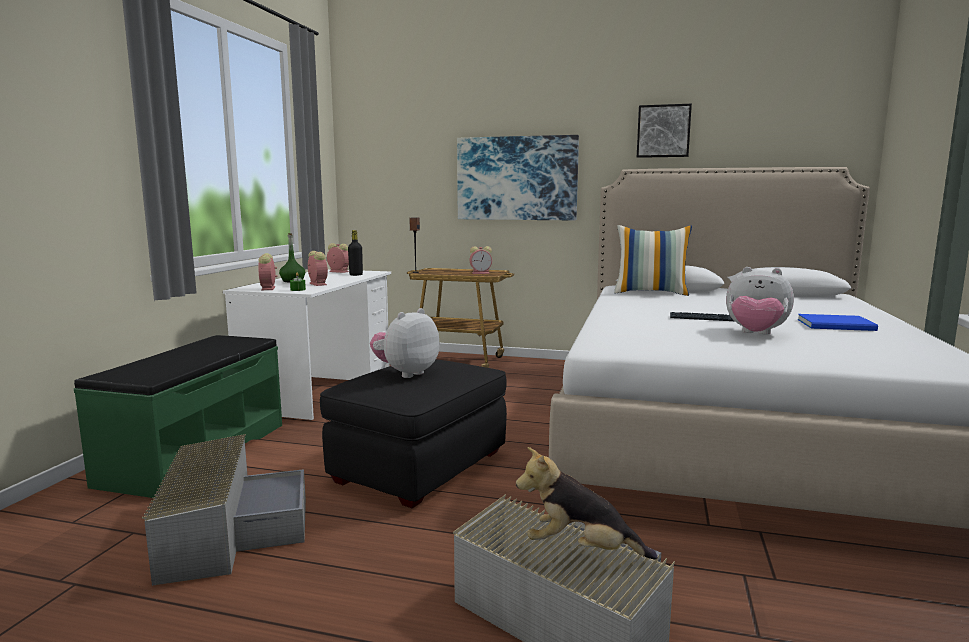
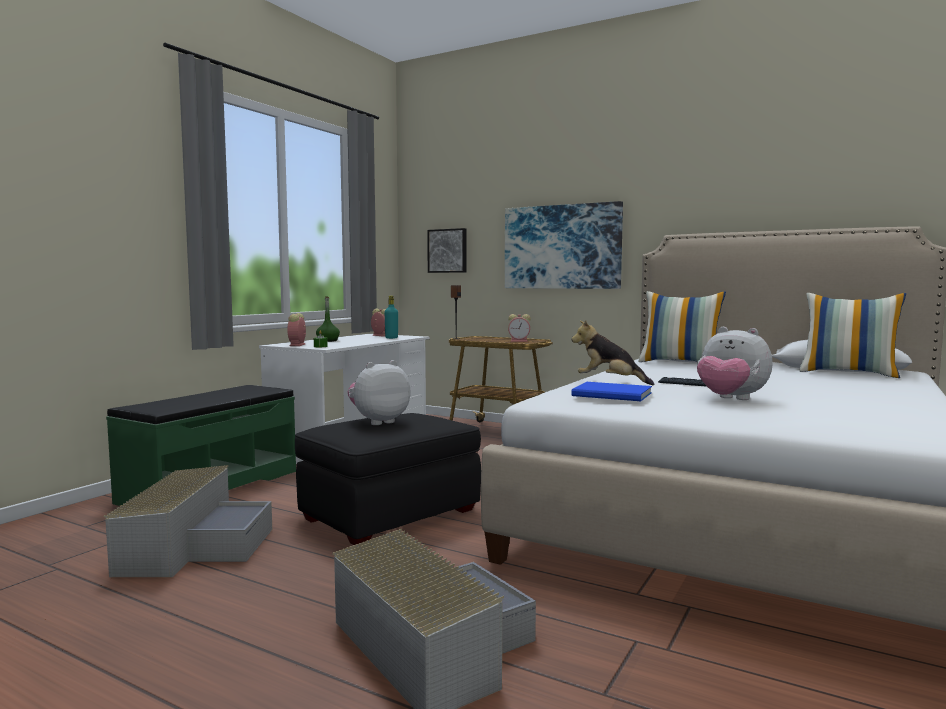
camera: 15 degrees right, 5 degrees down
(317, 284) = (344, 343): alarm clock -> none
(356, 275) = (391, 338): black bottle -> turquoise bottle
(581, 550) = (425, 577): plush toy -> plush toy (609, 382)
(663, 131) = (710, 194): picture -> picture (448, 251)
(801, 298) = (849, 373): none -> pillow
(838, 325) = (845, 396): blue book -> blue book (613, 395)

